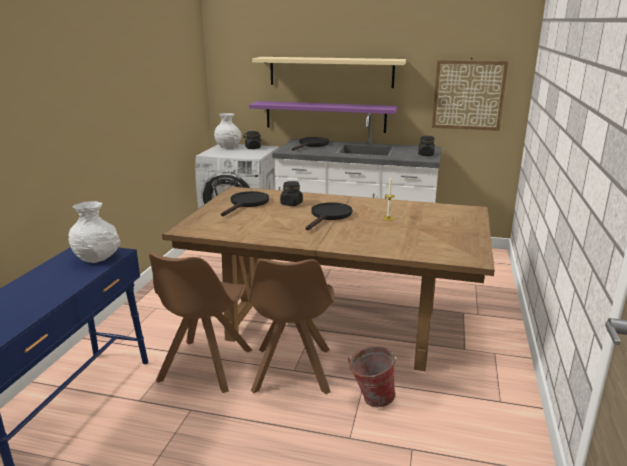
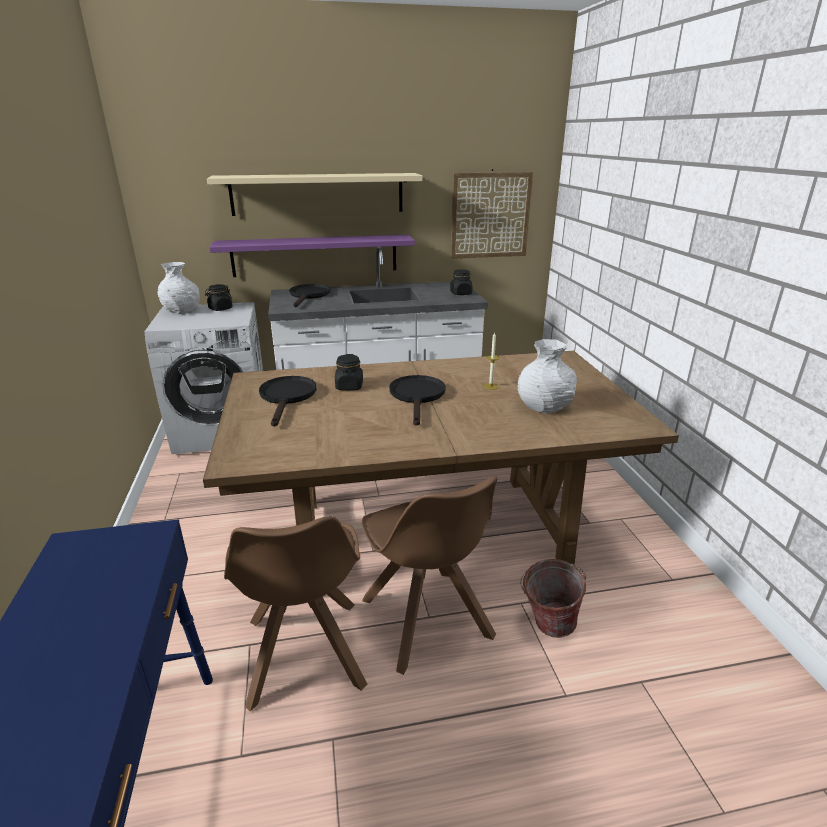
camera: 25 degrees left, 5 degrees up
(97, 258) = (121, 557): white vase -> white vase (545, 407)

